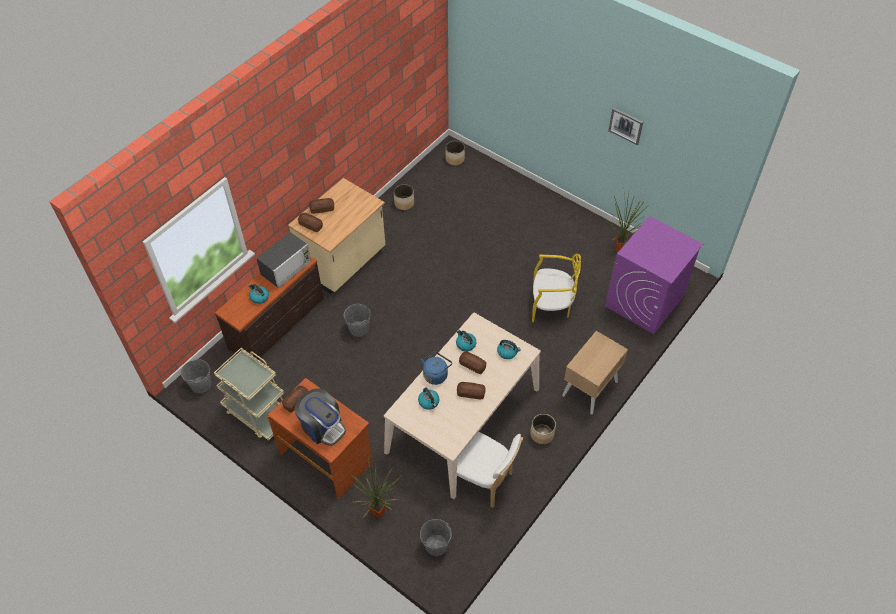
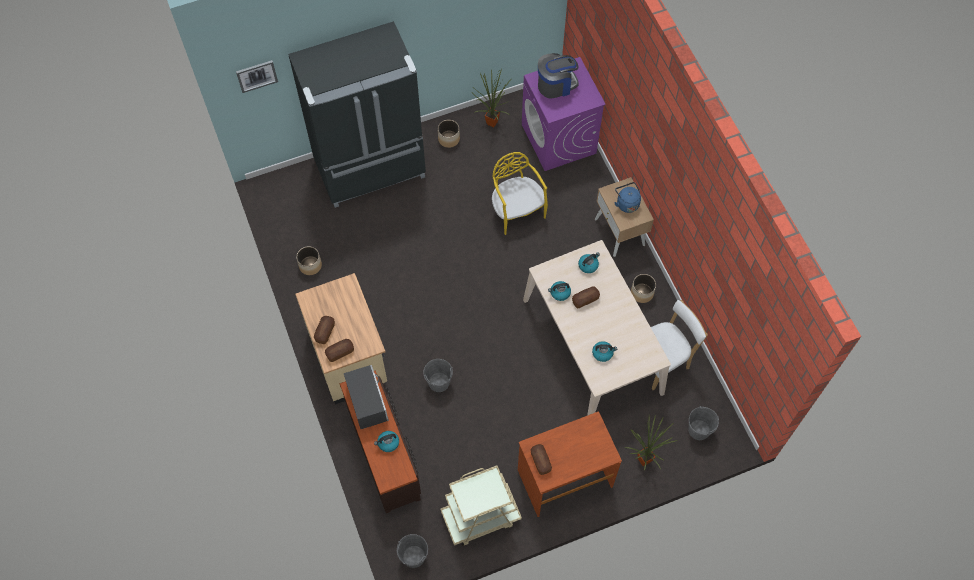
camera: 60 degrees left, 10 degrees up
(322, 426) = (581, 451): coffee machine -> coffee machine (556, 85)
(436, 374) = (577, 333): blue kettle -> blue kettle (626, 203)
(455, 159) = (285, 191): planter -> planter (448, 139)
(471, 393) = (613, 316): bread -> none
(513, 197) = (371, 169): none -> black fridge
(551, 305) = (517, 211): yellow chair -> yellow chair turned 60 degrees counterclockwise
(626, 125) = (448, 26): picture -> picture (256, 75)

